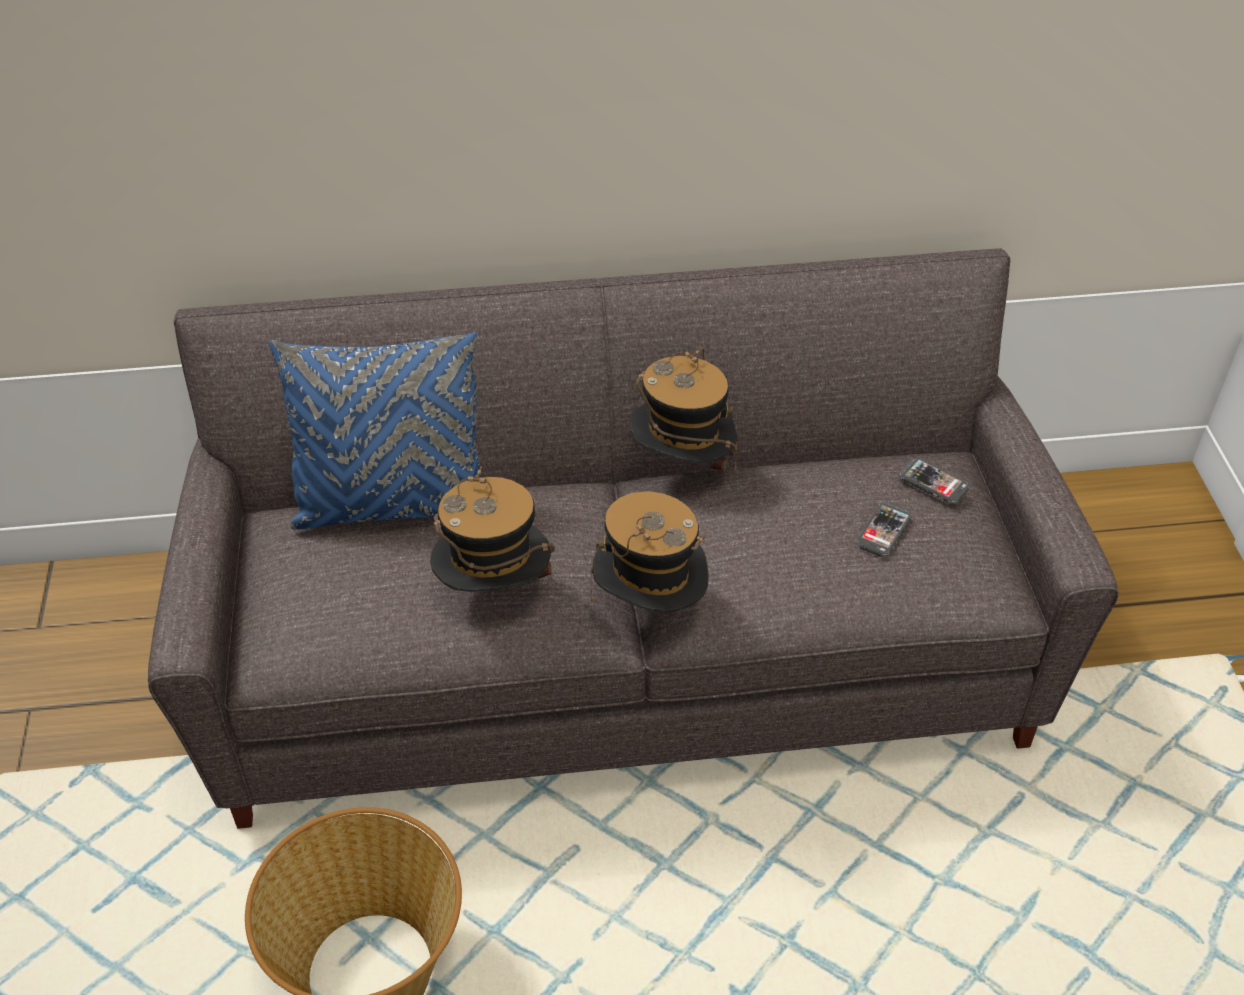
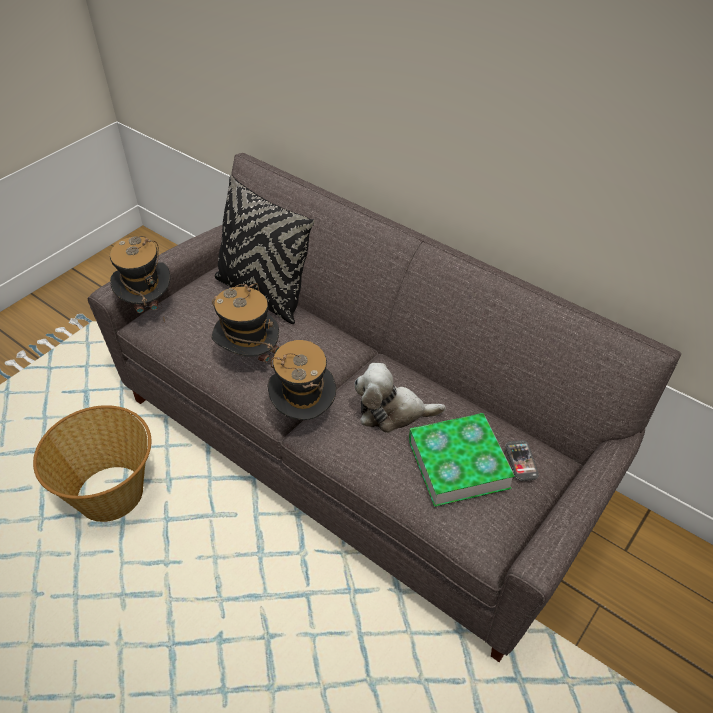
camera: 45 degrees right, 0 degrees up
(393, 504) = (263, 294): blue pillow -> black pillow
(682, 468) = (404, 364): hat -> hat (148, 306)
(747, 529) = (393, 412): none -> plush toy
(884, 531) = (458, 464): phone -> book

